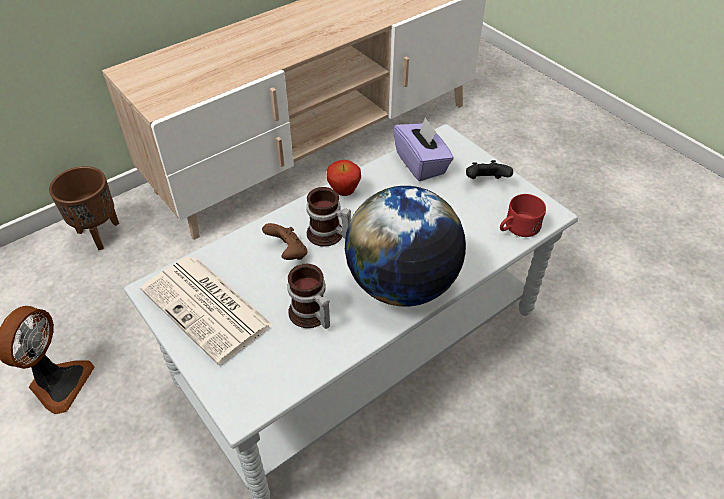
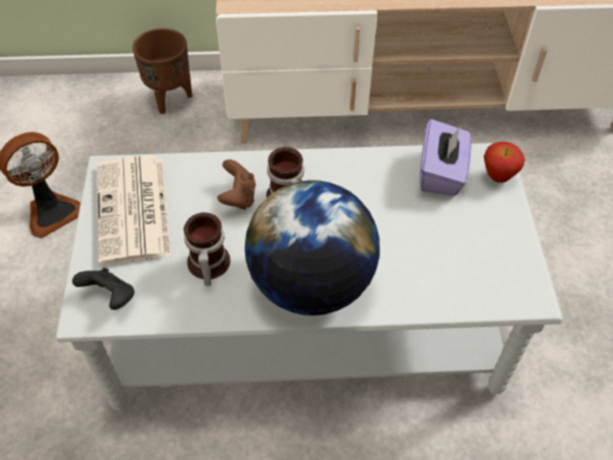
camera: 35 degrees right, 5 degrees up
(344, 192) = (338, 165): apple -> apple (498, 177)
(485, 182) = (491, 227): black game controller -> black game controller (111, 297)
(517, 228) = (479, 294): red mug -> none

